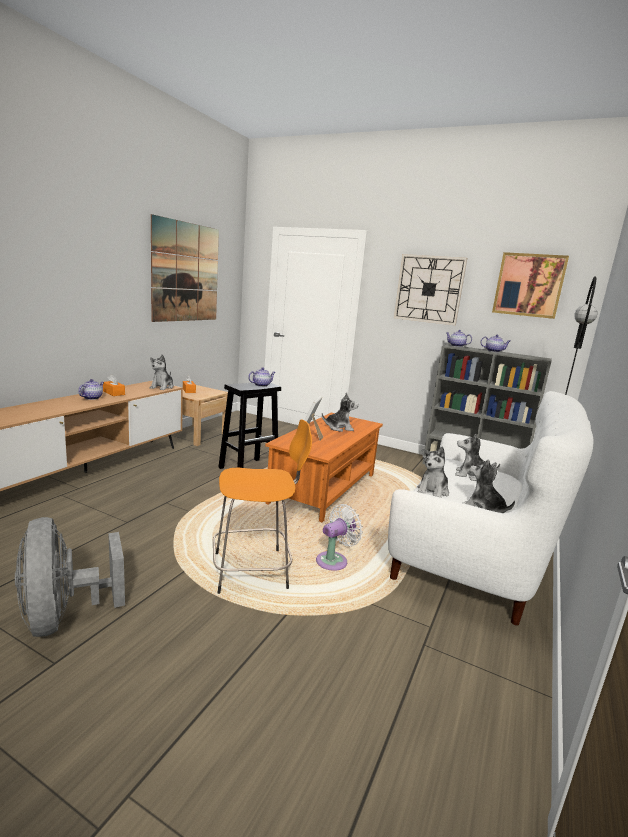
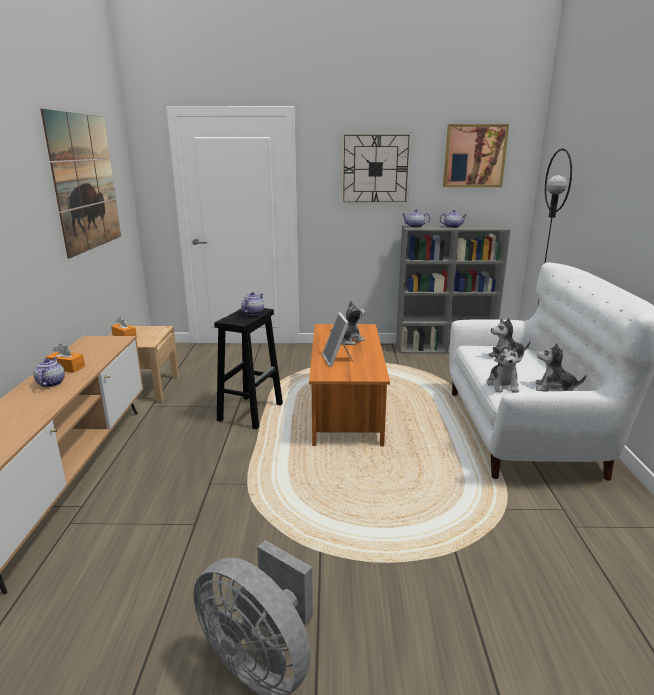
camera: 25 degrees left, 5 degrees up
(162, 387) = (112, 342): plush toy -> none
(254, 570) = (382, 521): orange stool -> none
(334, 560) = (435, 481): white fan -> none

